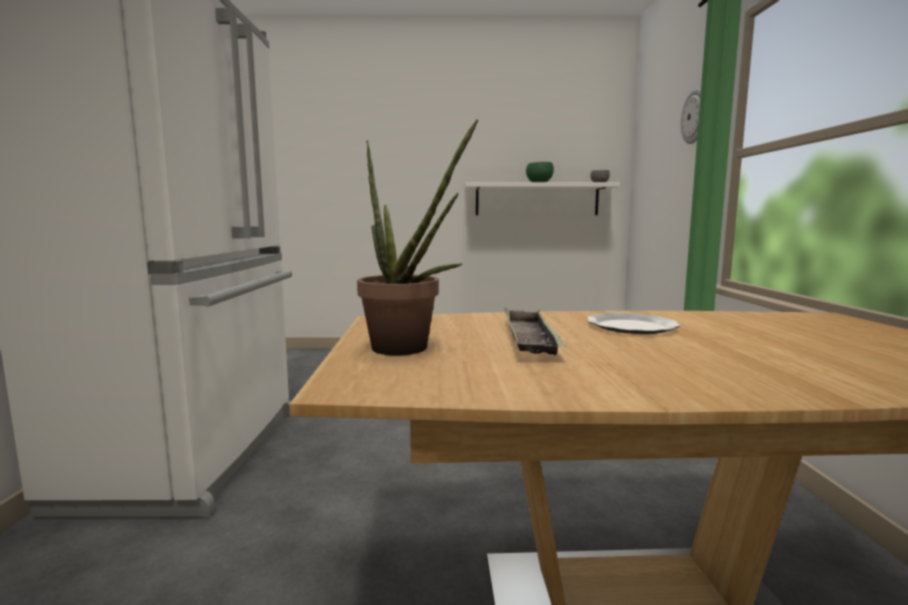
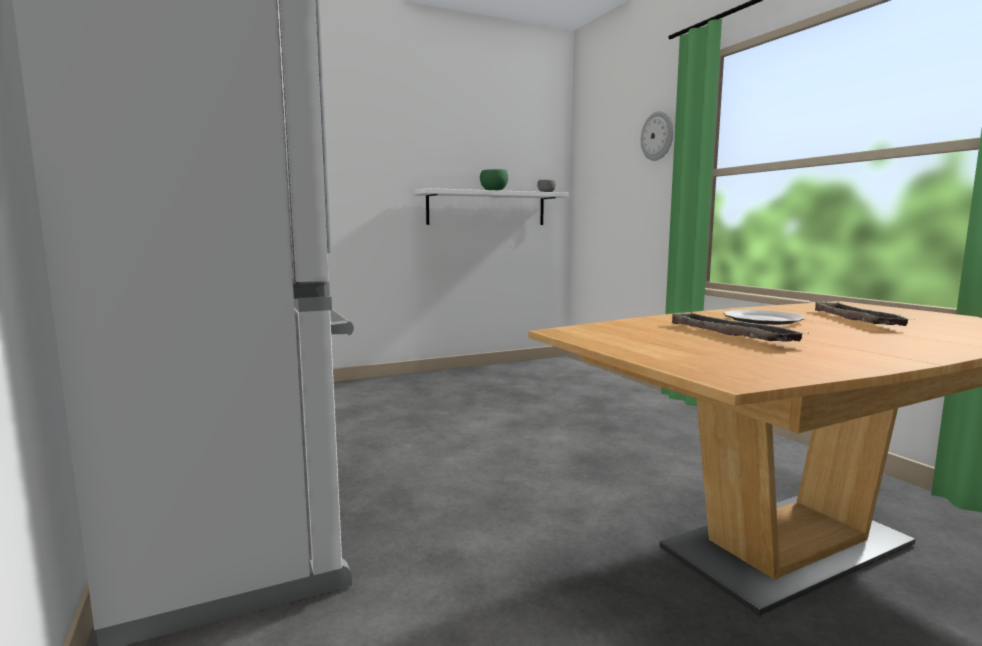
camera: 25 degrees left, 0 degrees up
(408, 350) = (678, 351): potted plant -> none
(761, 338) = (855, 320): none -> tray

